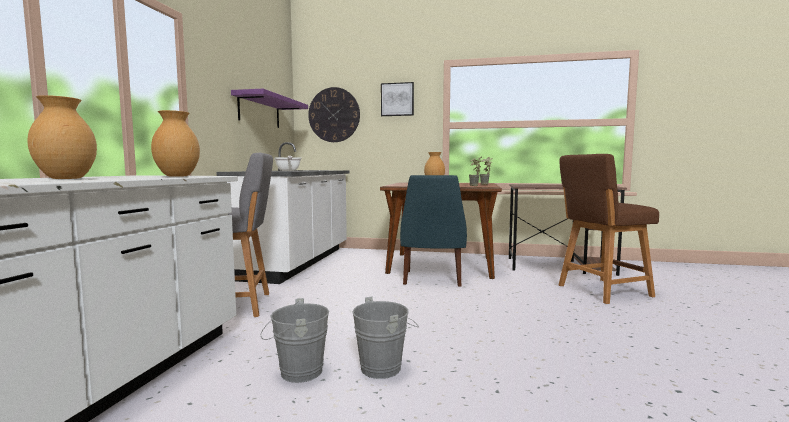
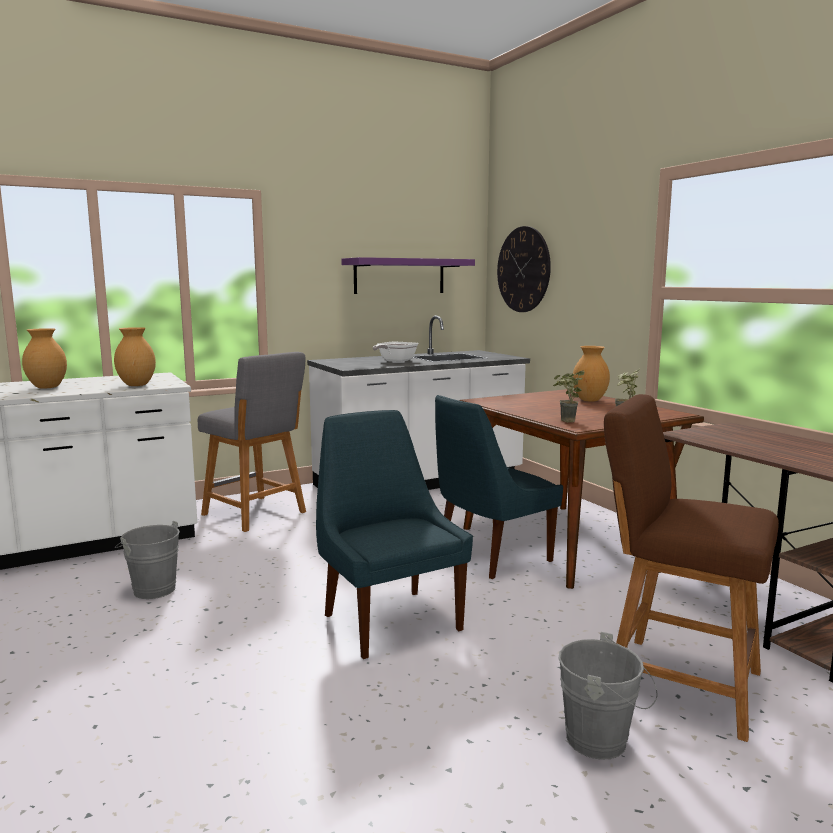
camera: 50 degrees right, 5 degrees up
(385, 367) = (195, 617): grey bucket -> grey bucket (603, 741)
(397, 99) = (595, 244): picture -> none
(477, 317) = (389, 620): none -> blue chair

